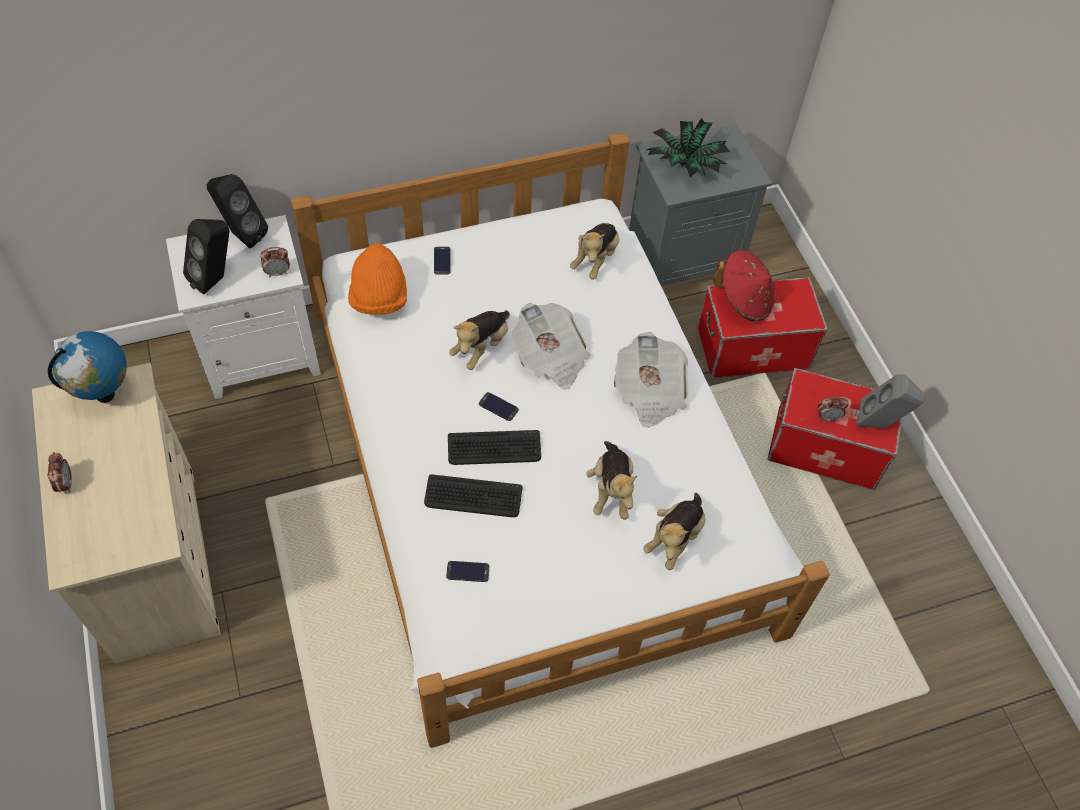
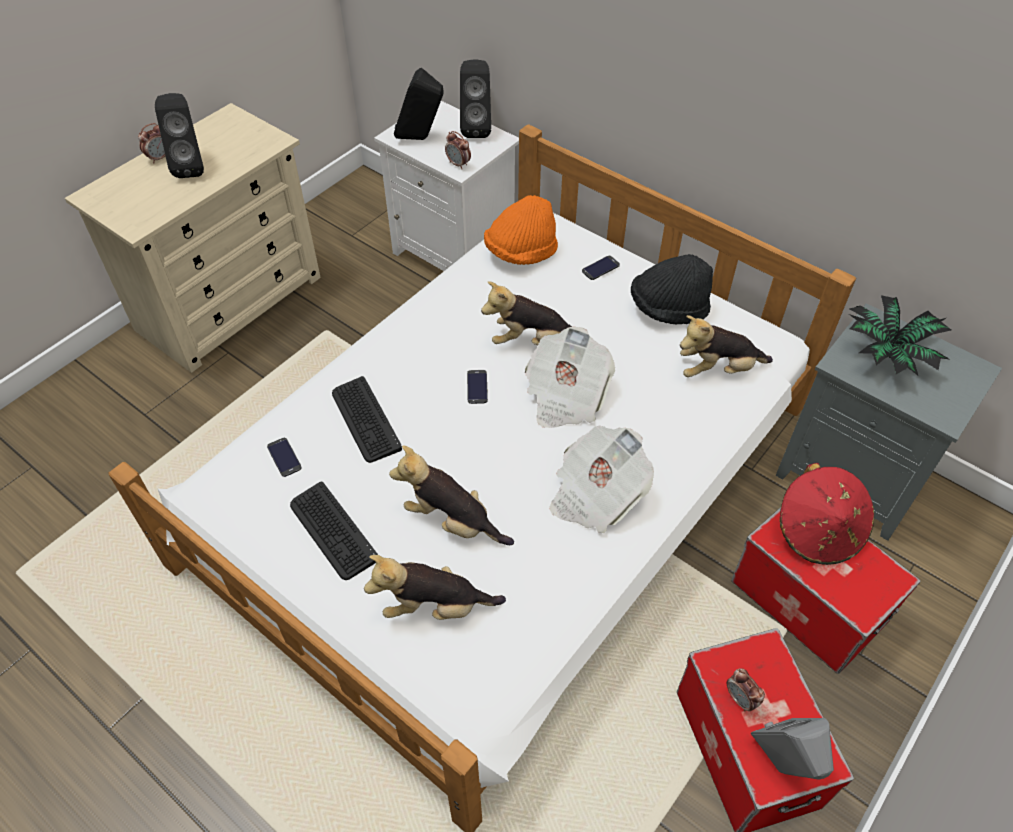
camera: 60 degrees right, 5 degrees down
(104, 394) = (252, 134): globe -> none
(107, 462) = (192, 166): none -> black speaker
(494, 448) = (429, 407): keyboard -> keyboard (333, 531)
(518, 248) = (668, 308): none -> black hat
(611, 490) = (452, 521): plush toy -> plush toy turned 60 degrees clockwise

